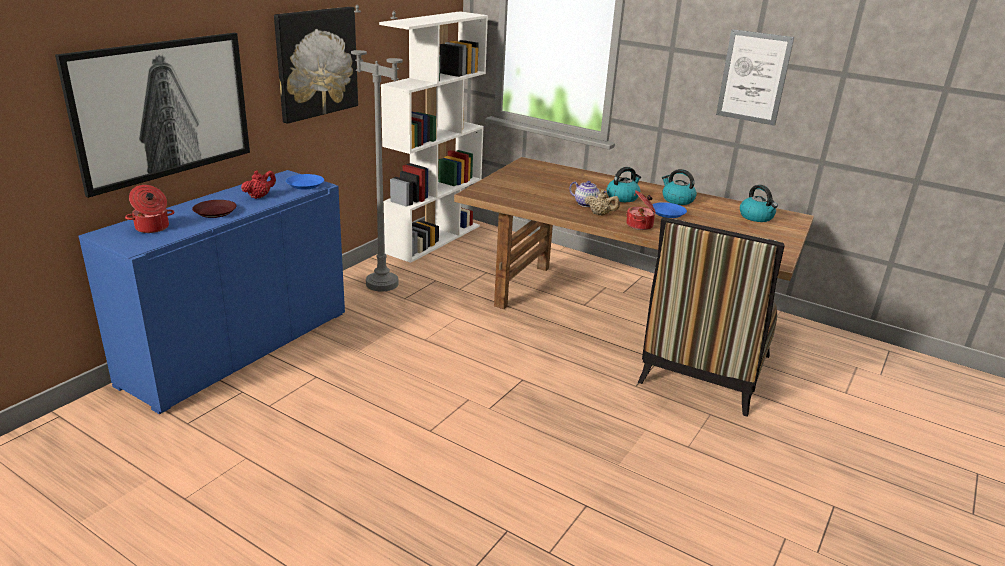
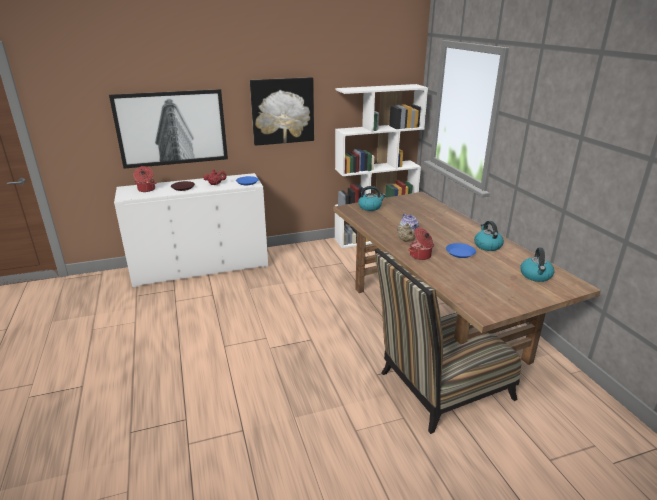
camera: 40 degrees right, 0 degrees up
(239, 347) = (201, 267): blue cabinet -> white cabinet
(381, 284) = (309, 256): grey floor lamp -> none
(622, 197) = (445, 233): kettle -> kettle (370, 207)
(753, 77) = (579, 152): picture -> none

